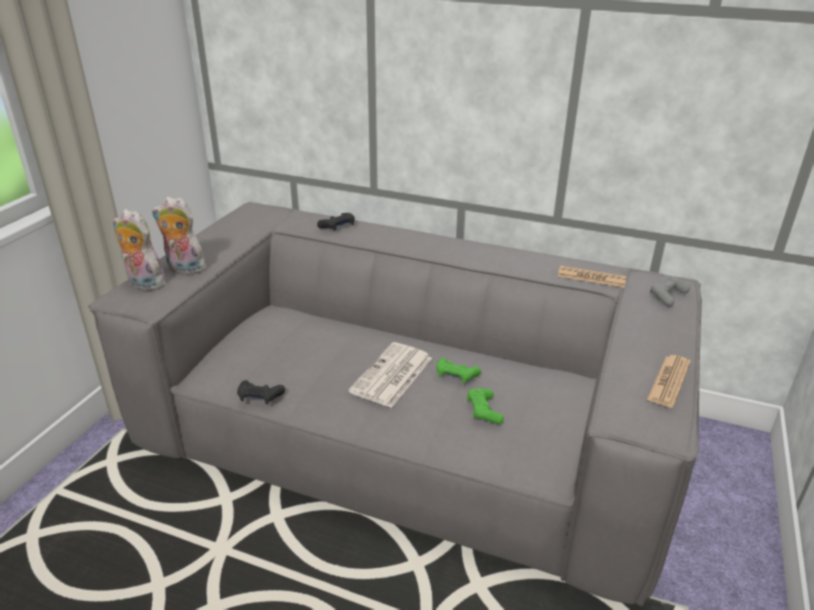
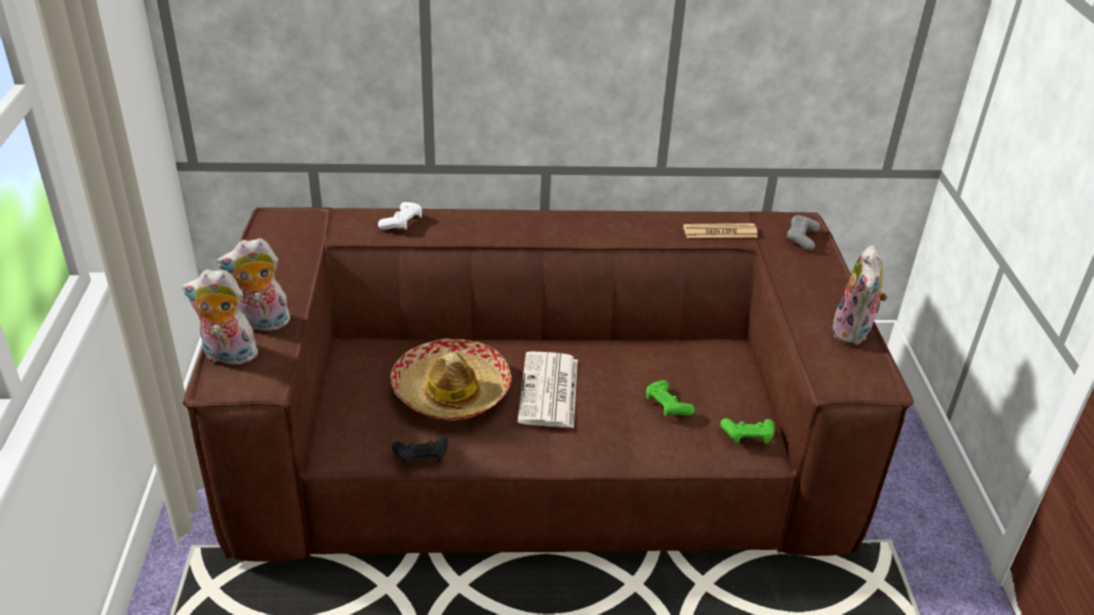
camera: 25 degrees left, 5 degrees up
(316, 357) = (451, 392): none -> hat
(338, 226) = (402, 222): black game controller -> white game controller
(406, 434) = (541, 451): grey sofa -> brown sofa
(456, 375) = (615, 373): green game controller -> green game controller (748, 436)
(669, 381) = (854, 332): newspaper -> plush toy

